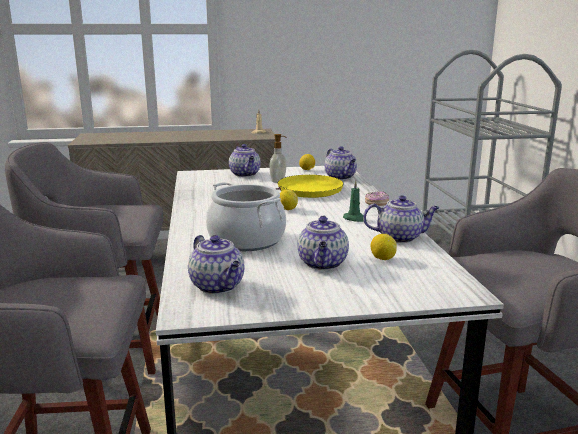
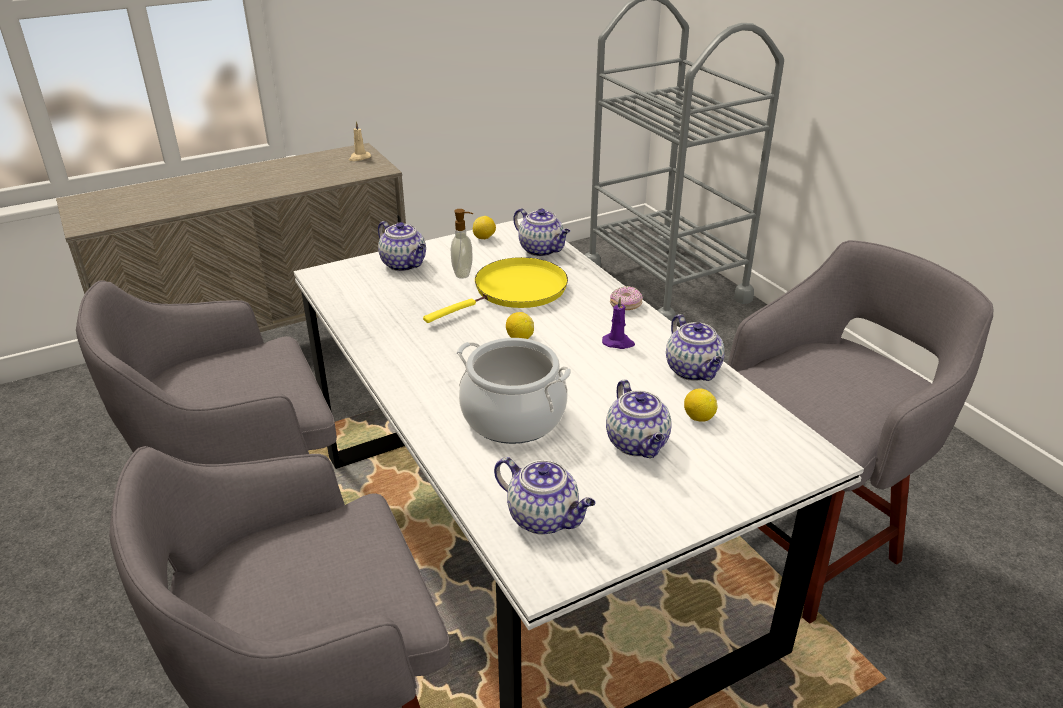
camera: 20 degrees left, 15 degrees up
(355, 219) = (618, 343): green candle -> purple candle
(400, 237) = (694, 371): teapot -> teapot turned 90 degrees clockwise

